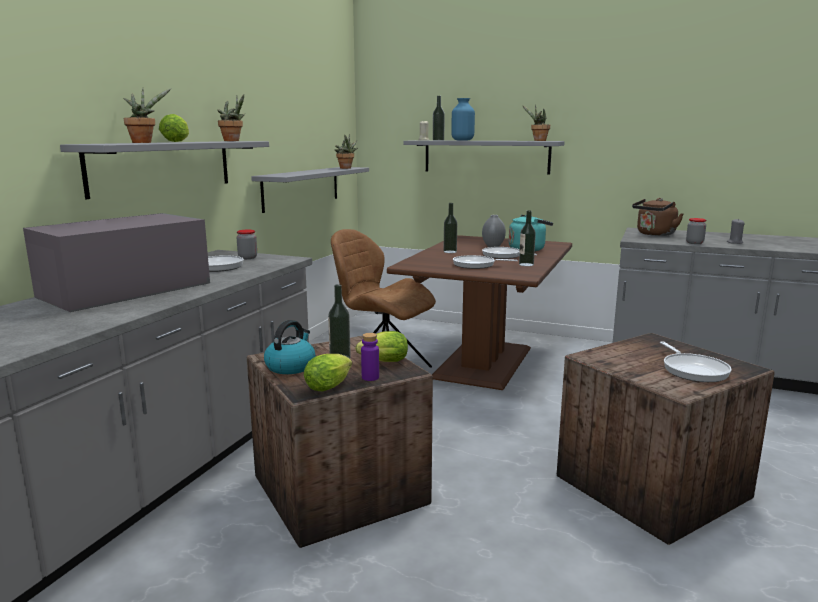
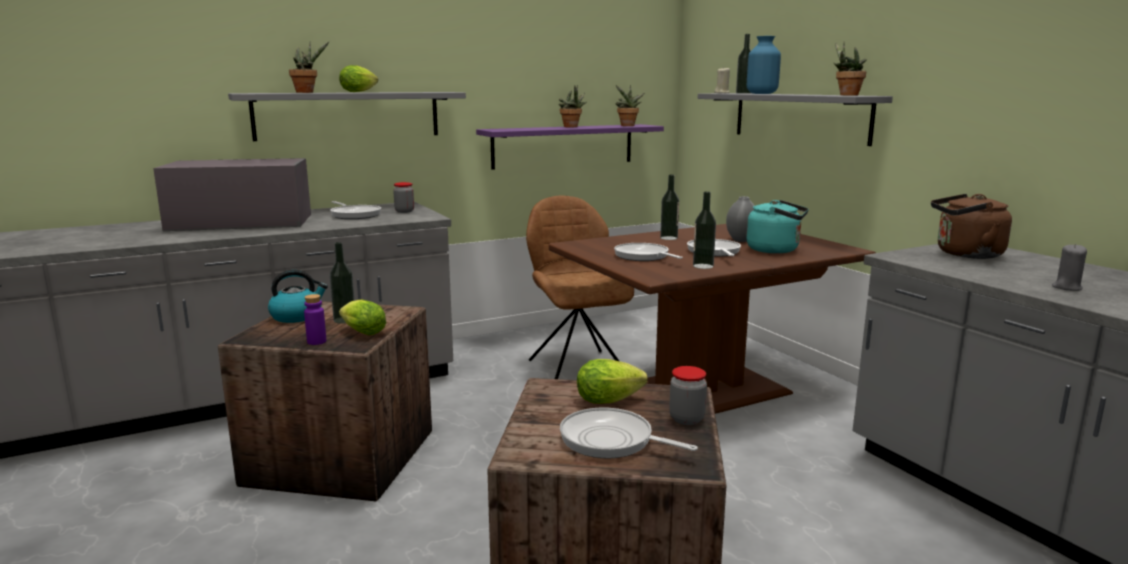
camera: 40 degrees right, 0 degrees up
(233, 141) = (433, 91): potted plant -> potted plant (572, 127)
(302, 188) = (563, 146): grey shelf -> purple shelf
(330, 386) = (275, 339): lettuce -> lettuce (612, 400)
(693, 370) = (611, 441): frying pan -> frying pan turned 90 degrees clockwise
(694, 243) = (980, 276): jar -> jar (686, 419)

